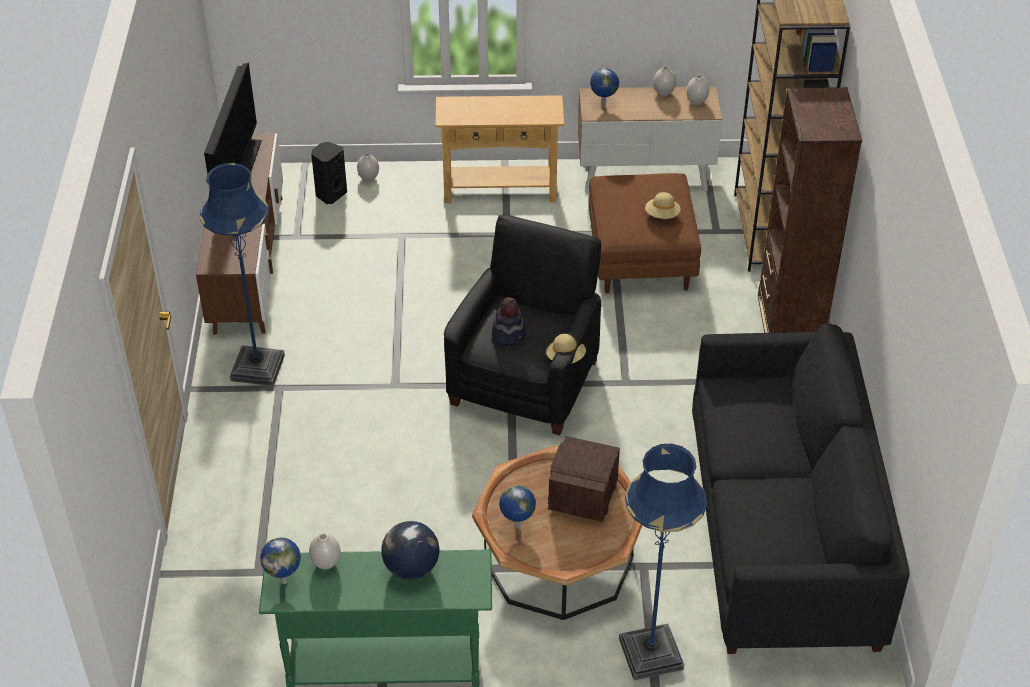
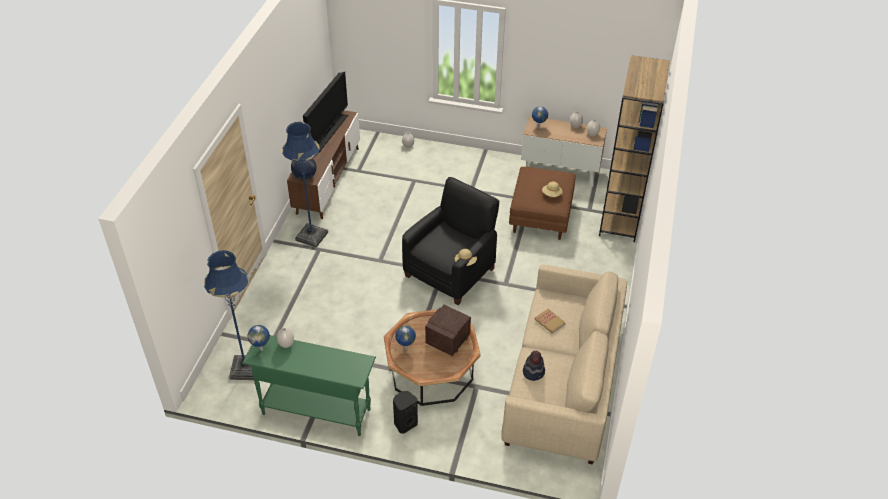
camera: 15 degrees right, 0 degrees up
(330, 194) = (384, 151): black speaker -> black speaker (405, 423)
(411, 568) = (329, 357): globe -> globe (304, 176)
(500, 190) = (476, 165): beige console table -> none
(509, 334) = (439, 243): hat -> hat (534, 372)
(650, 654) = (462, 435): blue floor lamp -> blue floor lamp (245, 368)
(746, 429) = (549, 322): none -> book
(783, 532) = (562, 385): black sofa -> beige sofa
(789, 322) = (611, 269): brown bookcase -> none

